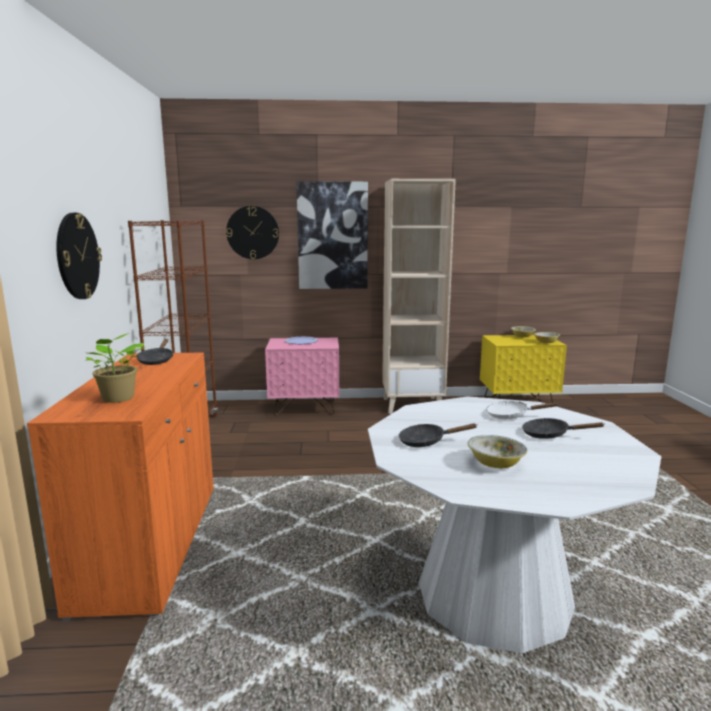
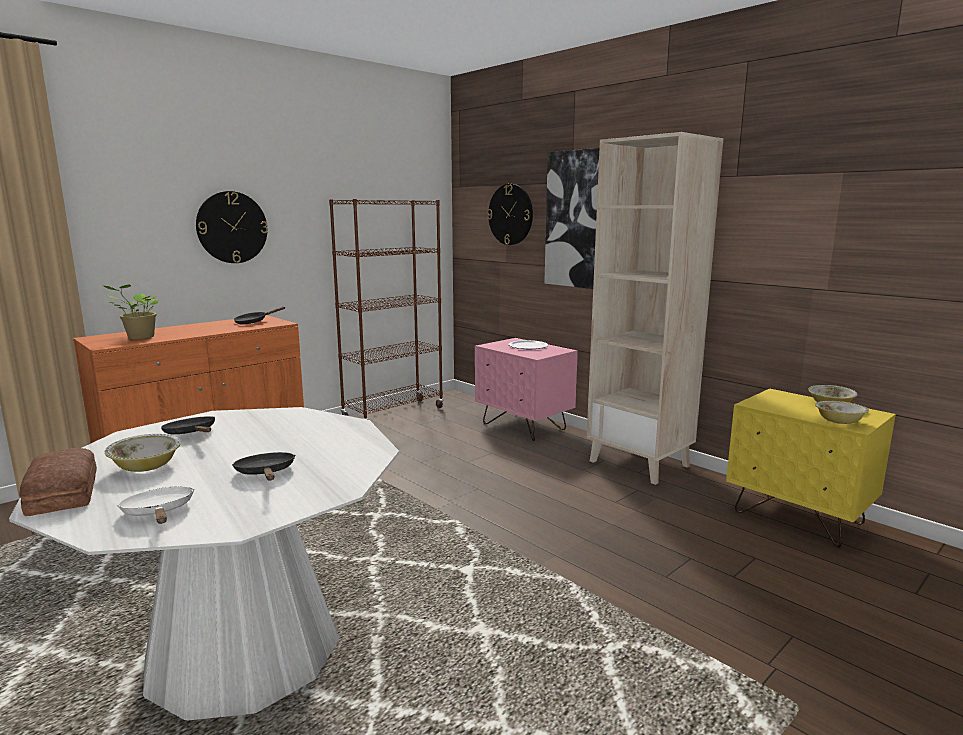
camera: 50 degrees right, 0 degrees up
(511, 415) = (319, 447): white frying pan -> white frying pan (159, 513)
(526, 494) = (65, 492): none -> bread

